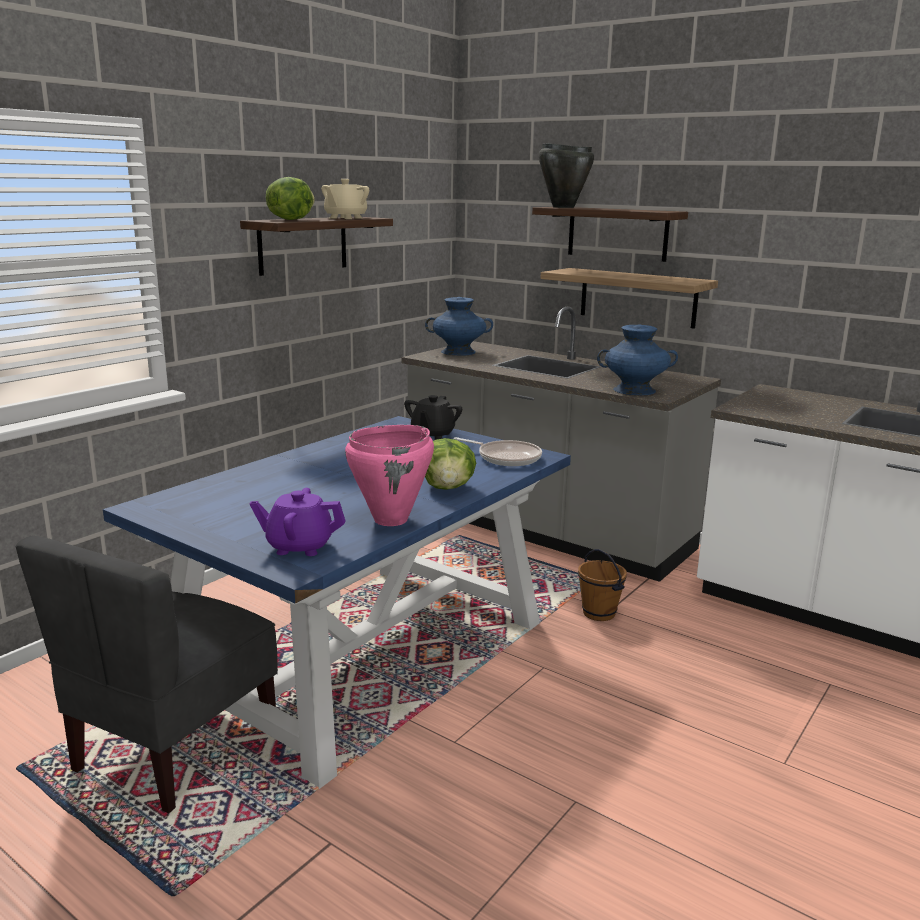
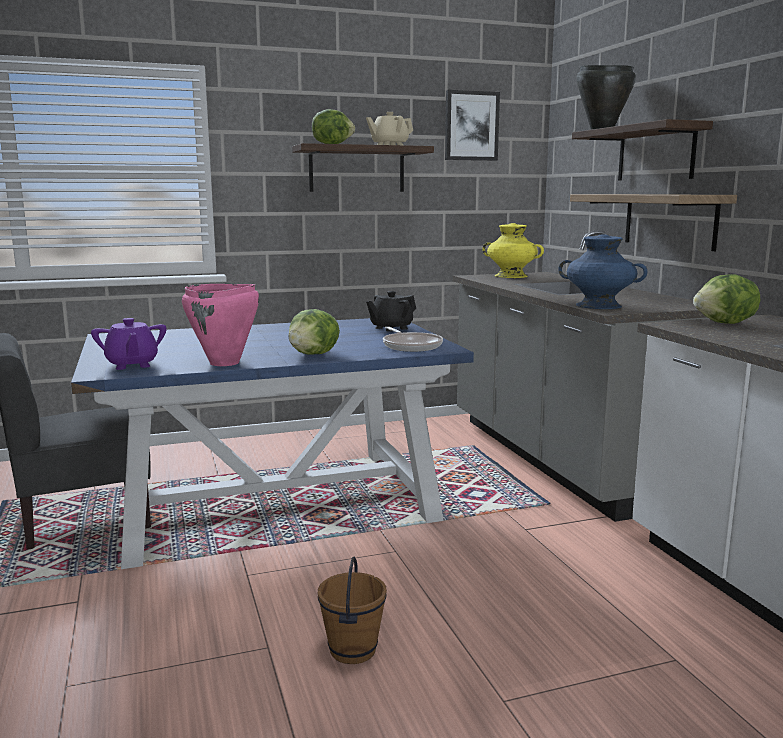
camera: 35 degrees right, 5 degrees down
(299, 546) = (132, 365): purple teapot -> purple teapot turned 150 degrees counterclockwise
(399, 189) = (471, 126): none -> picture
(458, 352) = (511, 276): blue vase -> yellow vase
(599, 613) = (510, 529): brown bucket -> brown bucket (353, 650)
(763, 401) = (725, 323): none -> lettuce

